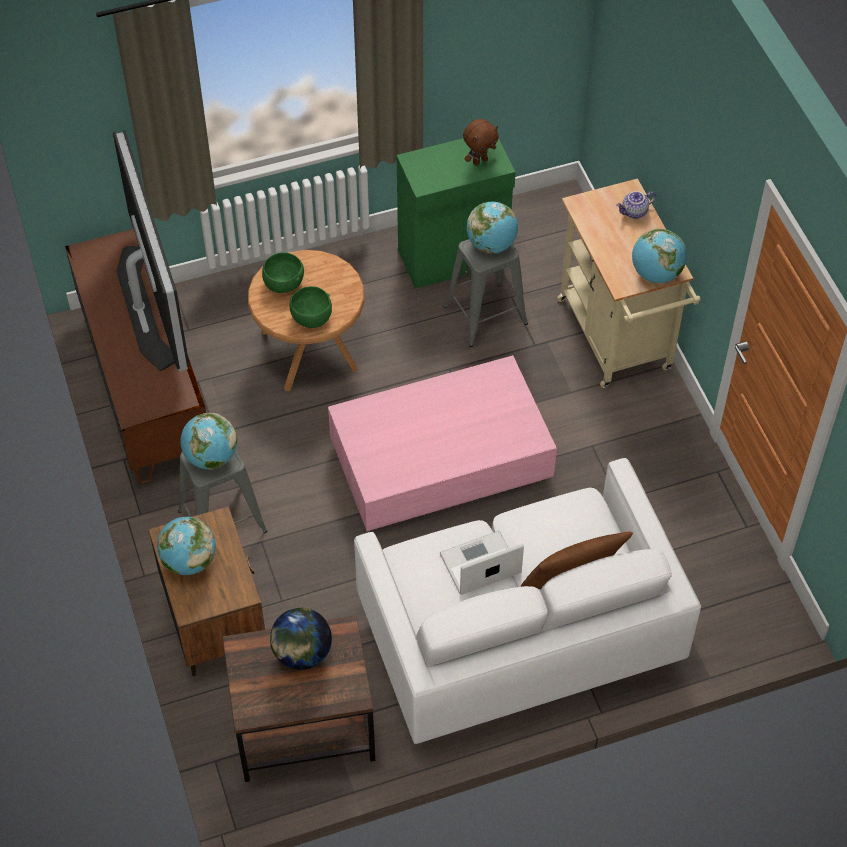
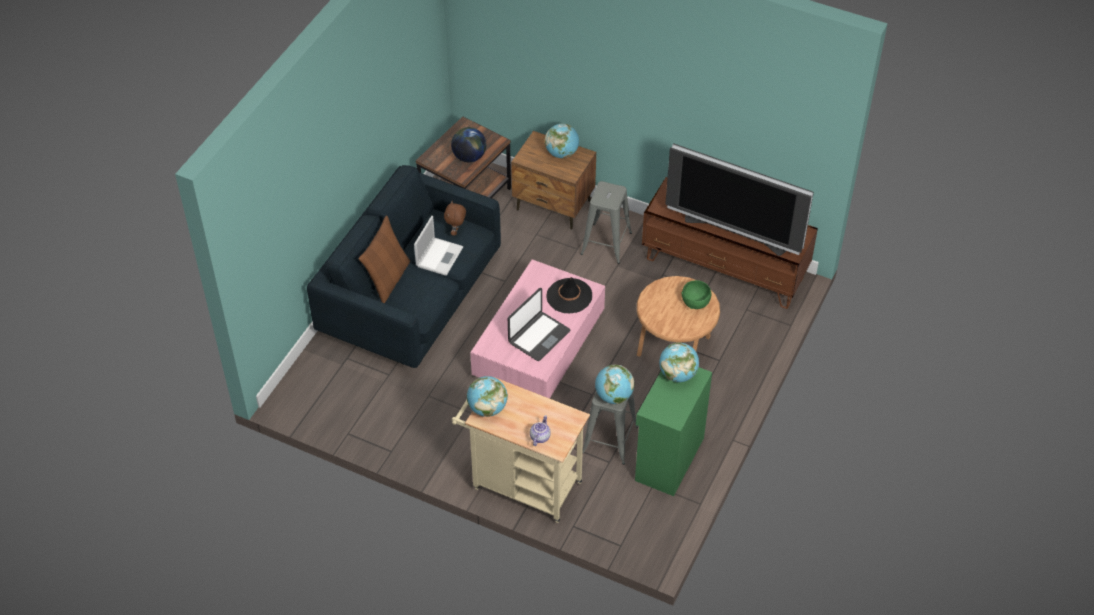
camera: 135 degrees right, 5 degrees down
(211, 457) = (610, 195): globe -> globe (678, 374)
(311, 318) = (658, 296): green bowl -> none
(380, 425) = (569, 296): none -> black hat
(466, 406) = (538, 336): none -> laptop
(480, 161) = (663, 404): brown plush toy -> brown plush toy (456, 232)
(517, 635) = (412, 299): white sofa -> blue sofa

